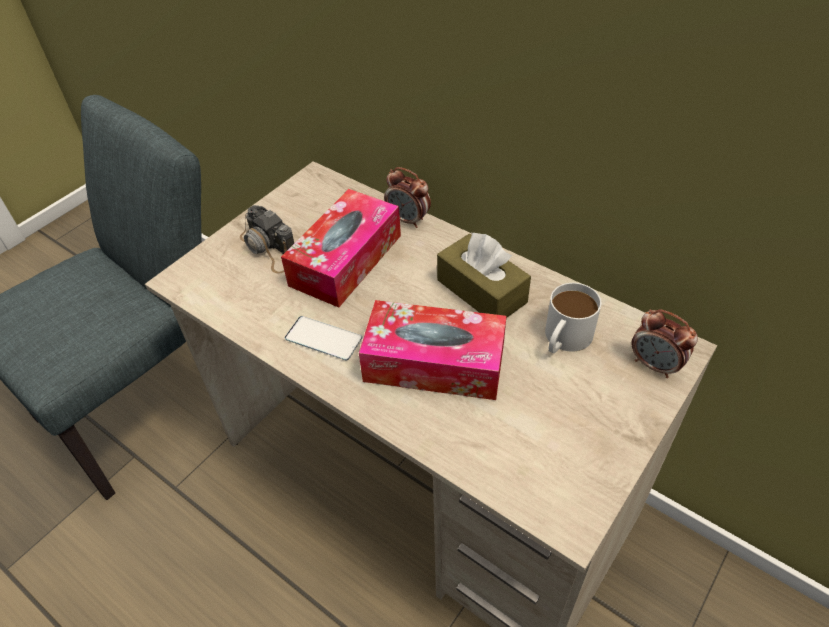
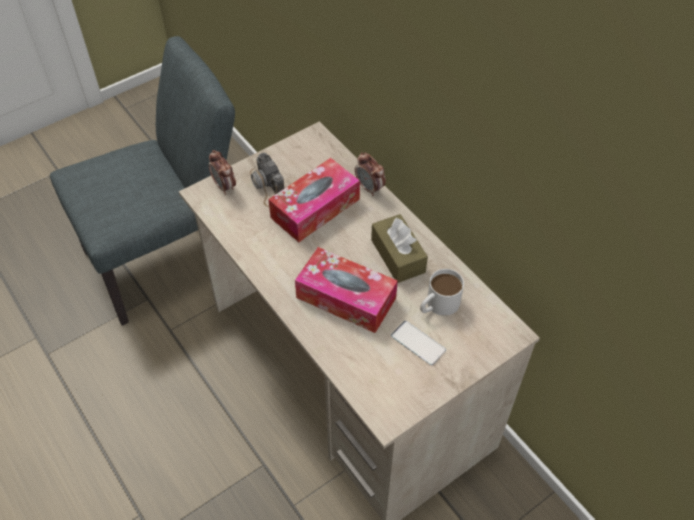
camera: 15 degrees right, 5 degrees up
(323, 338) = (281, 261): phone -> phone (418, 343)
(655, 365) = (489, 339): alarm clock -> alarm clock (224, 186)

